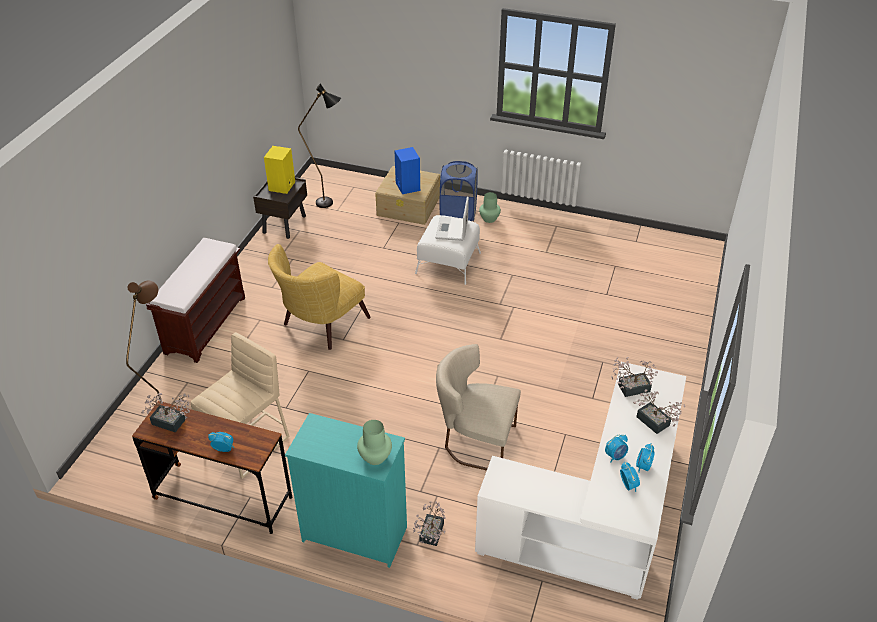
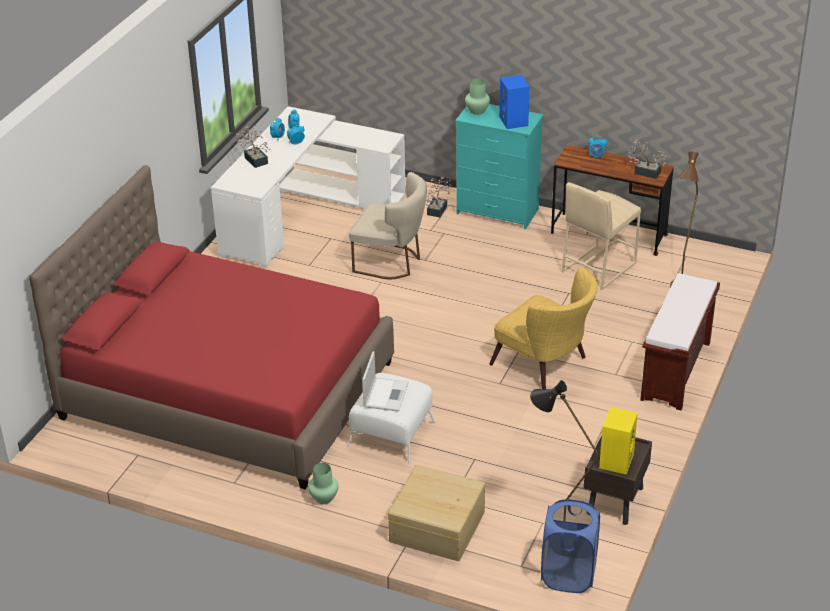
camera: 175 degrees left, 5 degrees down
(320, 326) = (546, 365): yellow armchair -> yellow armchair turned 90 degrees clockwise
(407, 186) = (438, 489): blue speaker -> blue speaker (514, 121)
(458, 215) = (367, 506): blue laundry basket -> blue laundry basket (568, 575)
(591, 293) = (228, 390): none -> red bed
(630, 388) = (263, 180): potted plant -> none

